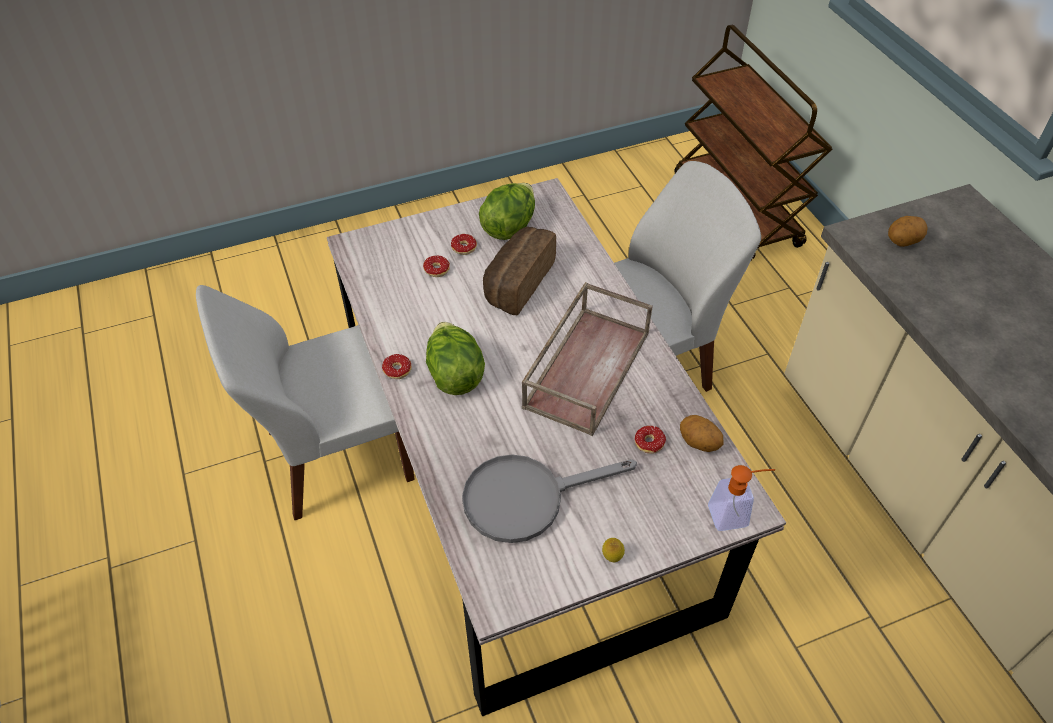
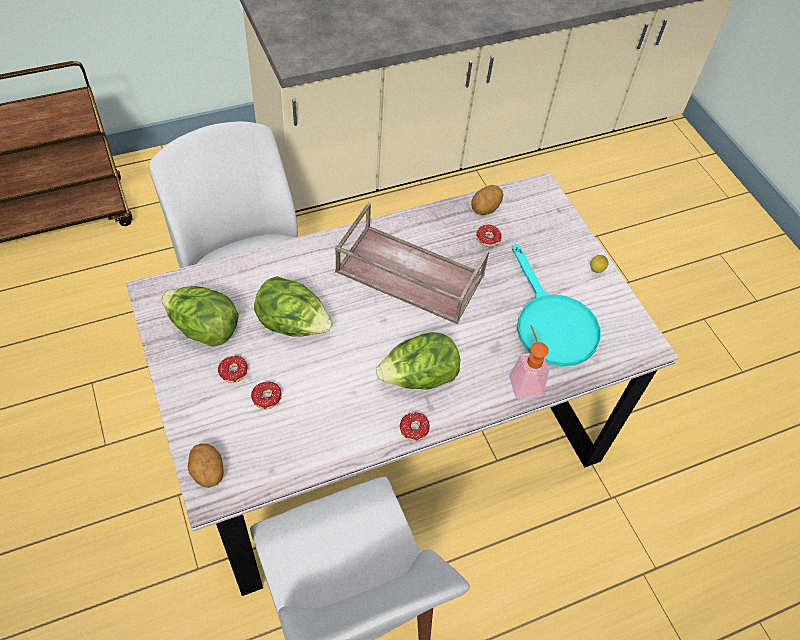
camera: 95 degrees left, 5 degrees up
(516, 282) = (293, 324): bread -> lettuce
(526, 497) = (550, 323): grey frying pan -> turquoise frying pan
(735, 514) = (548, 197): soap dispenser -> soap dispenser (524, 380)
(902, 241) = (306, 39): potato -> potato (207, 472)

